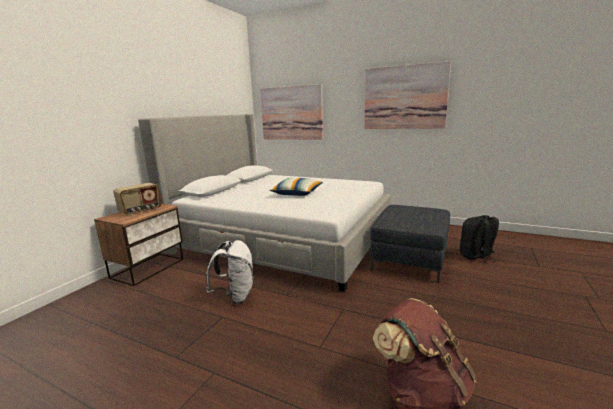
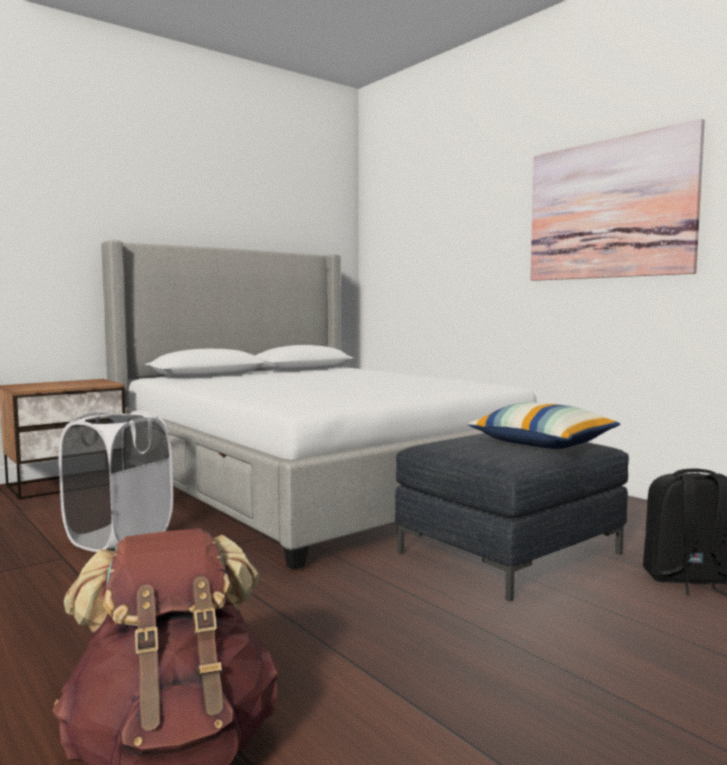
camera: 25 degrees right, 10 degrees down
(141, 211) = (68, 384): radio -> none
(235, 296) = (120, 538): white backpack -> white laundry basket
(291, 113) = (412, 255): picture -> none
(297, 193) = (321, 386): pillow -> pillow (543, 444)

